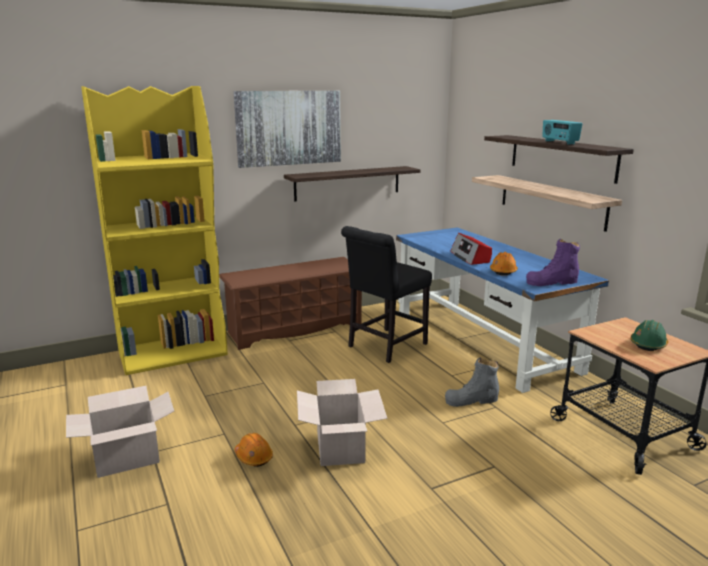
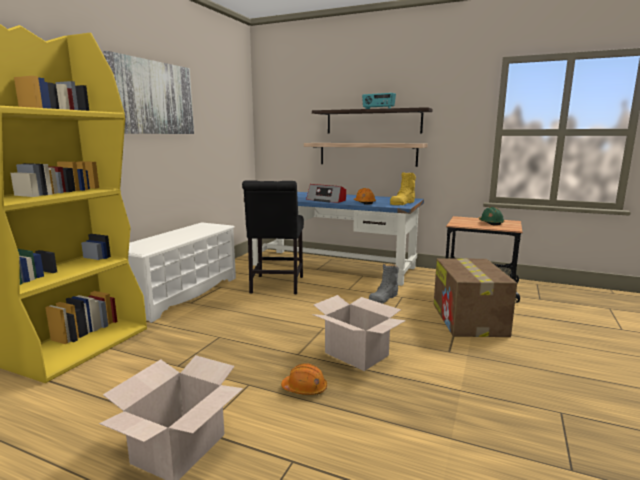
camera: 40 degrees left, 5 degrees down
(294, 329) = (182, 294): brown shoe rack -> white shoe rack
(347, 183) = (198, 155): shelf -> none
(524, 467) = (469, 320): none -> cardboard box
(552, 282) = (402, 203): purple boot -> yellow boot

